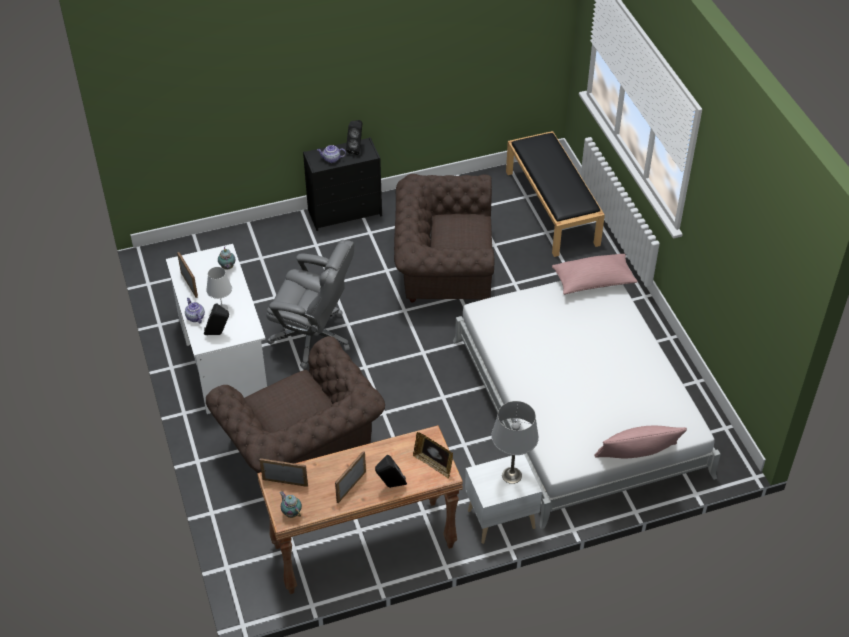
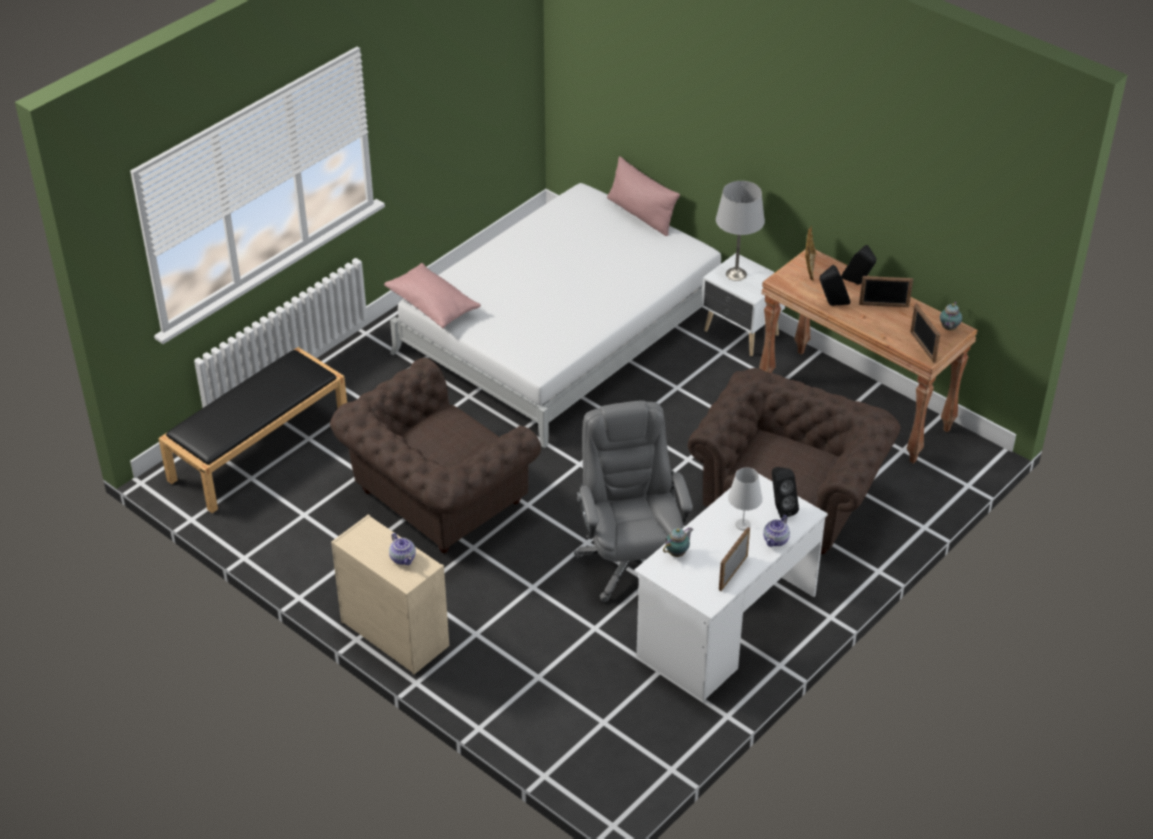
camera: 120 degrees left, 5 degrees down
(345, 212) = (393, 633): black dresser -> beige dresser
(356, 149) = (365, 543): black speaker -> black speaker (832, 304)
(443, 269) = (436, 499): brown armchair -> brown armchair turned 75 degrees clockwise

